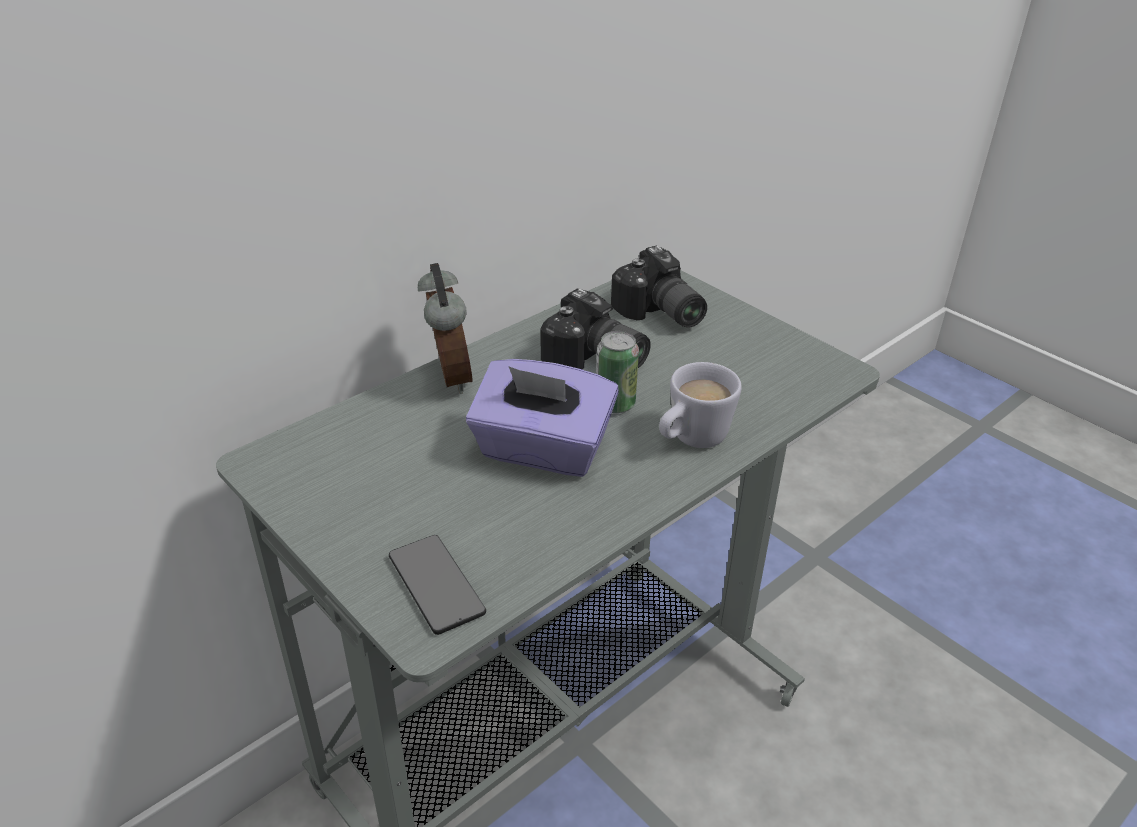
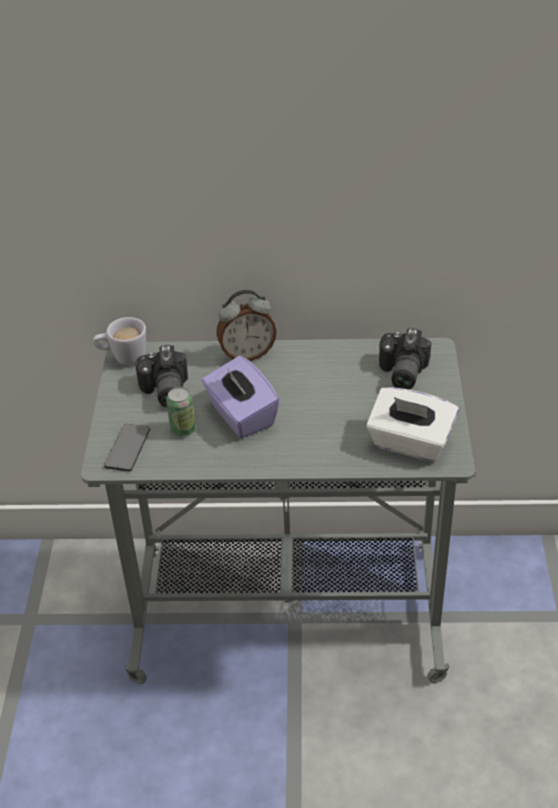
camera: 45 degrees right, 5 degrees up
(448, 378) = (247, 354): alarm clock -> alarm clock turned 45 degrees clockwise
(595, 360) = (329, 382): camera -> camera (163, 391)
(615, 404) = (305, 411): can -> can (183, 430)
(691, 440) = (314, 451): white mug -> white mug (123, 358)
(777, 375) = (410, 443): none -> white tissue box

